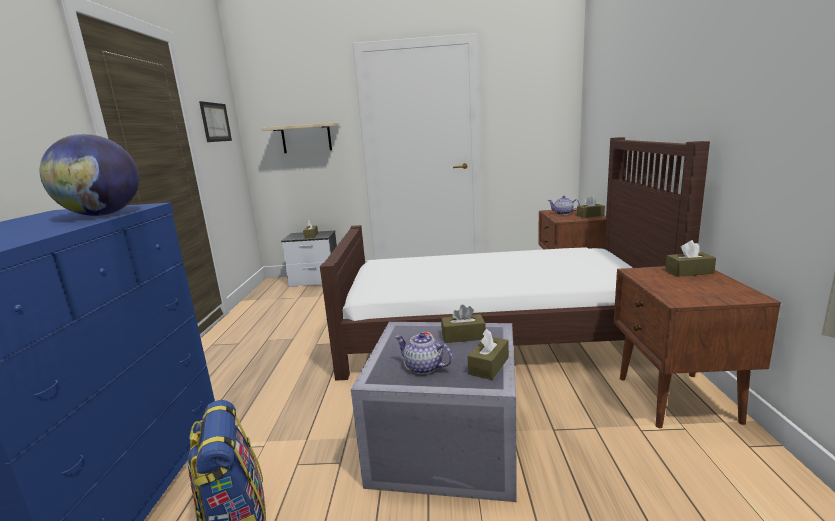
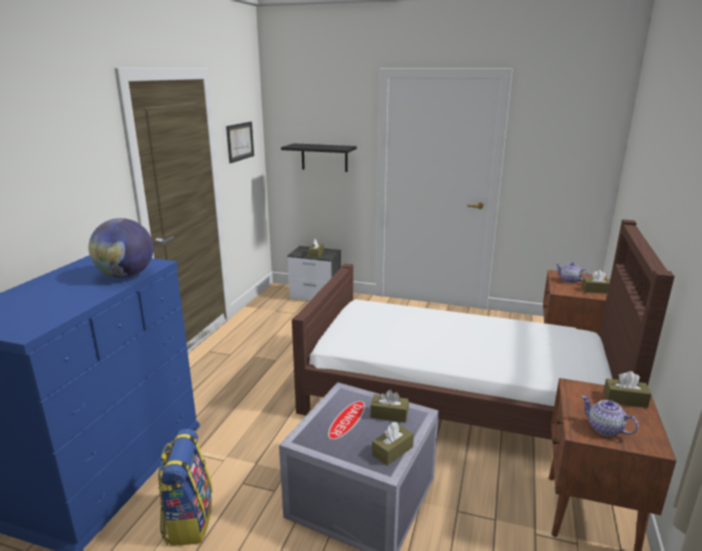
camera: 15 degrees right, 5 degrees up
(306, 138) = (324, 157): beige shelf -> black shelf
(424, 367) = (341, 439): teapot -> teapot (605, 429)

